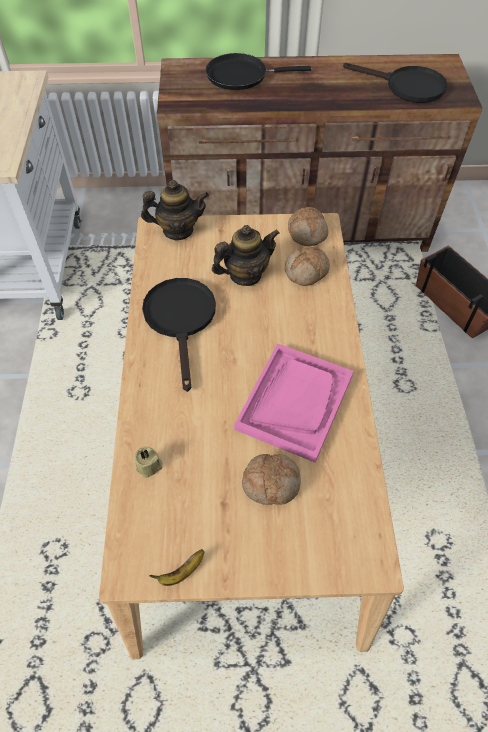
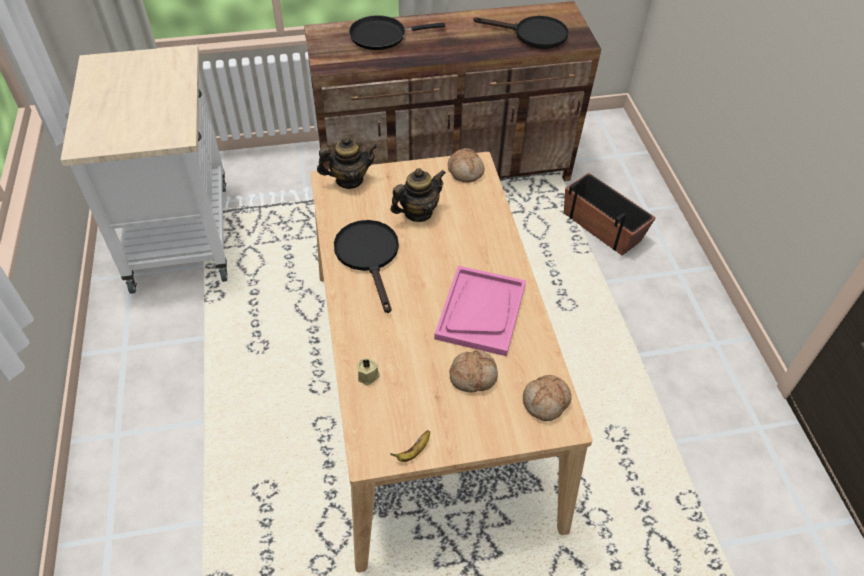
camera: 10 degrees left, 5 degrees down
(307, 272) = (471, 204): bread -> bread (546, 402)

